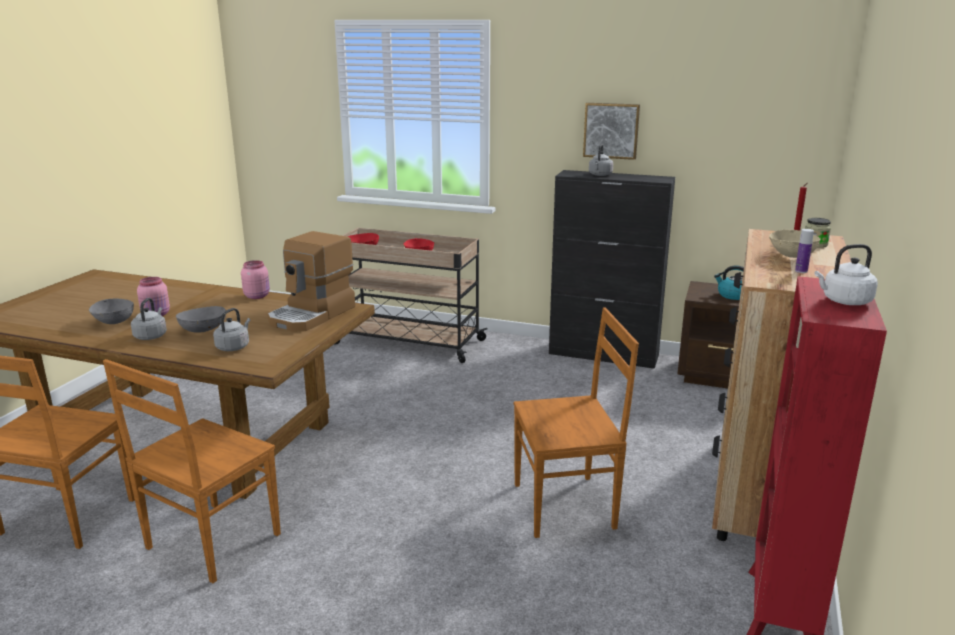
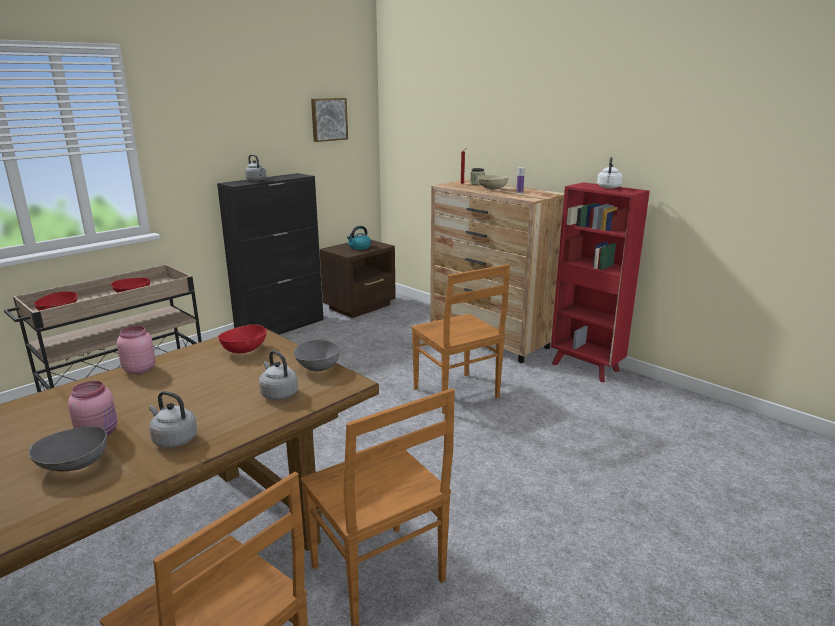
camera: 65 degrees left, 0 degrees up
(203, 330) = (202, 406): grey bowl -> grey bowl (317, 367)
(312, 315) = (244, 350): coffee machine -> red bowl
(567, 505) = (457, 394): brown chair -> brown chair turned 135 degrees clockwise
(611, 130) = (246, 143): picture -> picture (328, 119)

